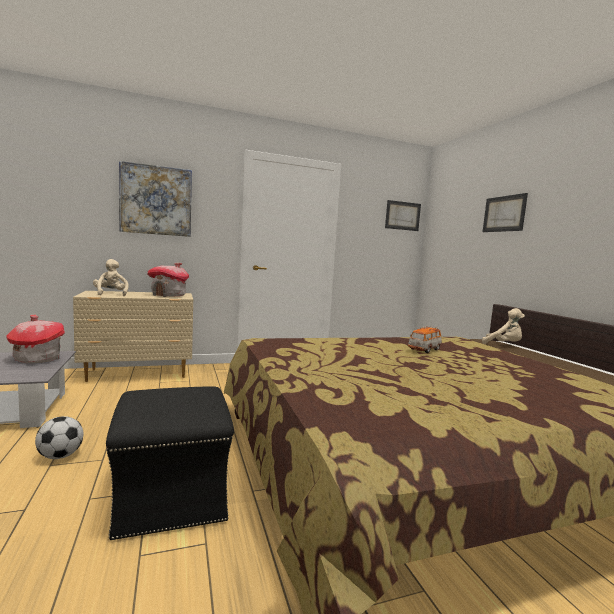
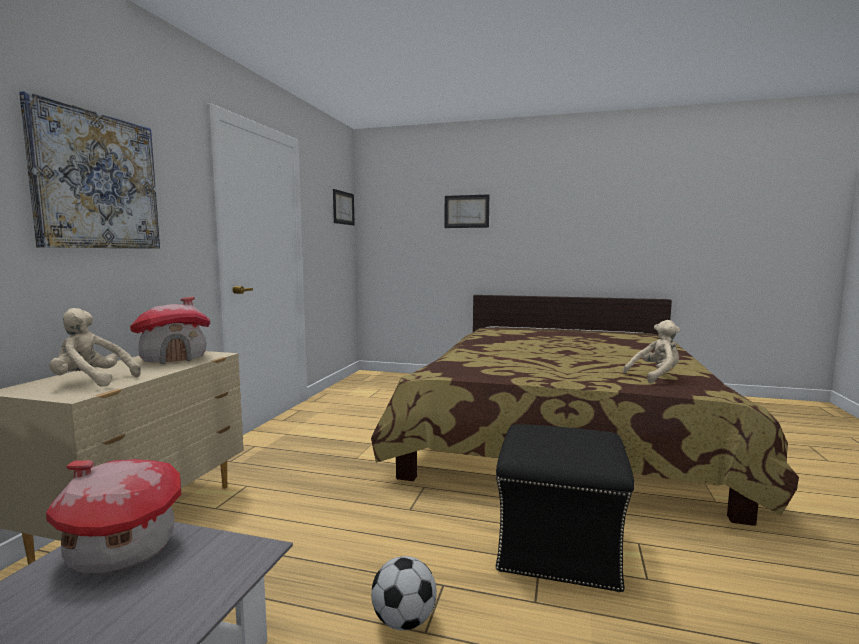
camera: 55 degrees left, 0 degrees up
(424, 350) = (523, 342): toy car -> none
(503, 345) = (510, 328): beige plush toy -> beige plush toy (655, 376)

